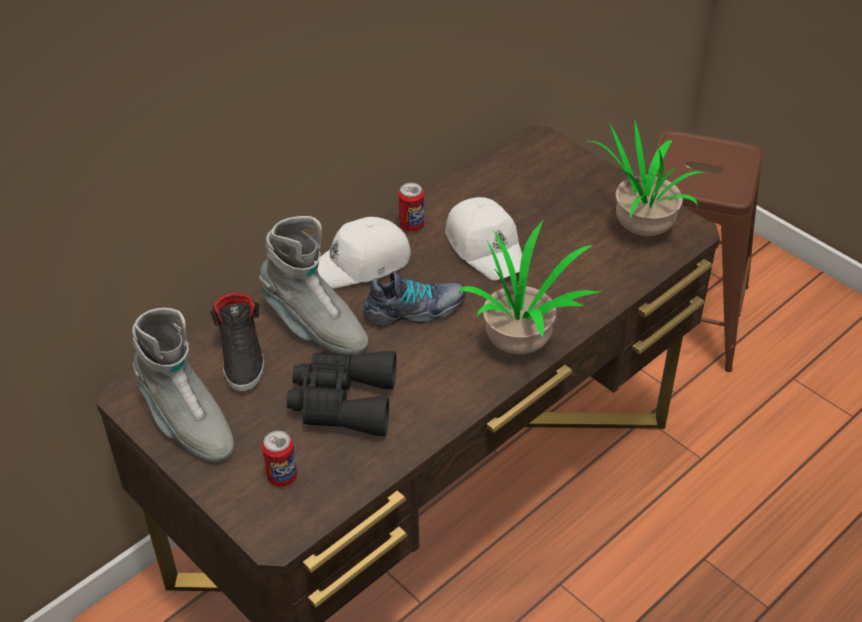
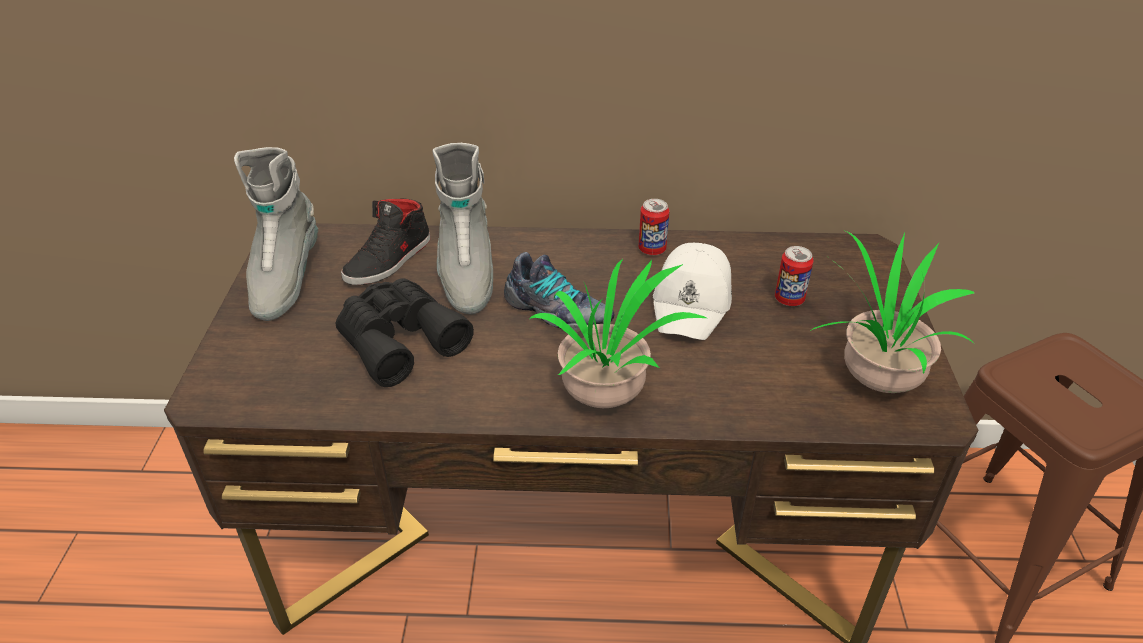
camera: 45 degrees right, 5 degrees down
(282, 477) = (277, 361): can -> can (789, 299)
(361, 264) = (568, 253): white cap -> none

